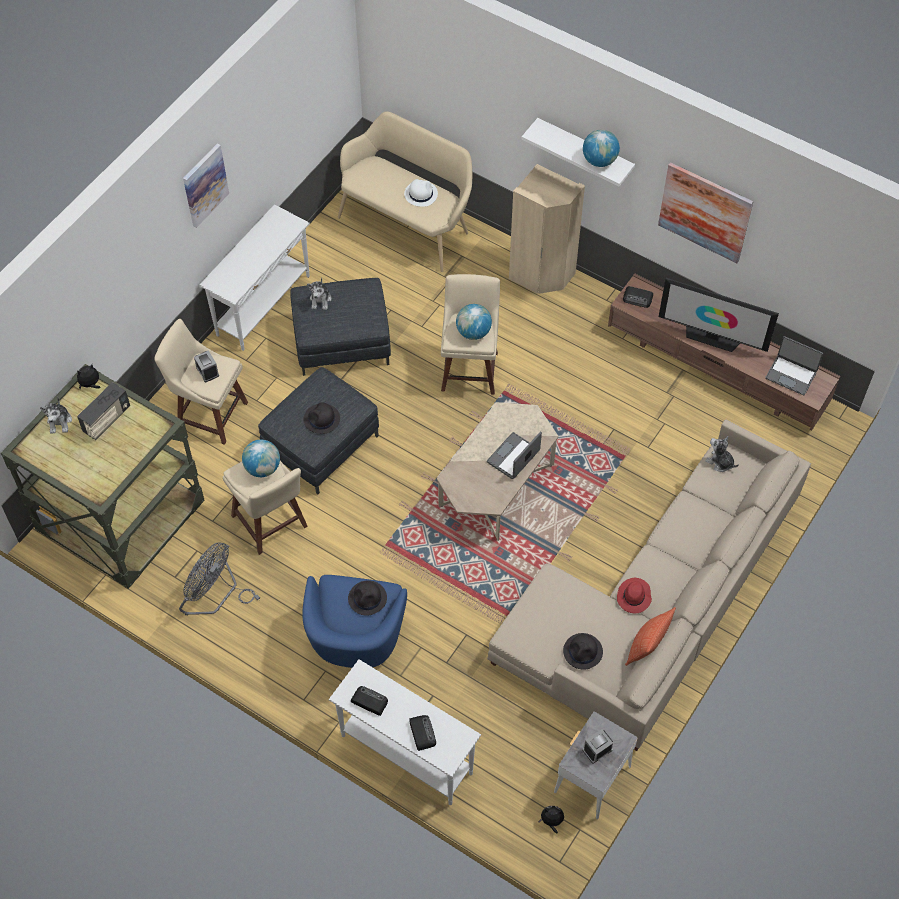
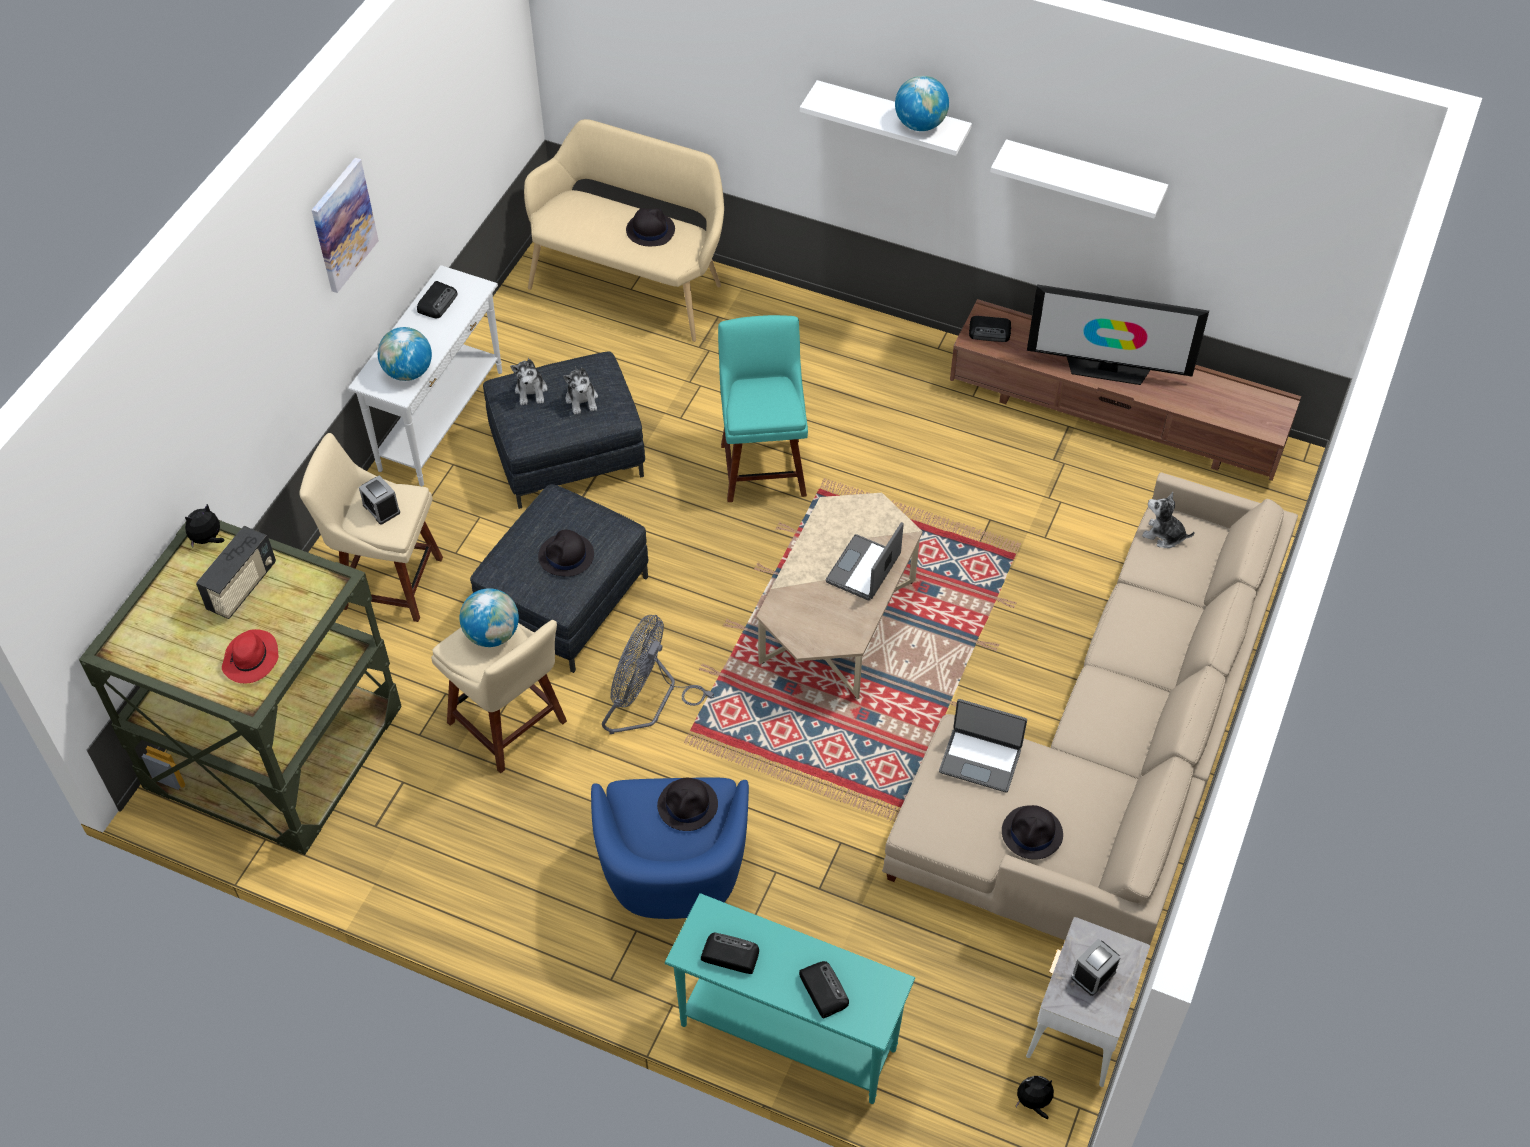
camera: 10 degrees left, 5 degrees down
(59, 421) = (167, 600): plush toy -> plush toy (582, 399)
(219, 592) = (448, 839): grey fan -> grey fan (652, 696)
(267, 231) = (437, 302): none -> radio
(405, 755) = (786, 1038): white console table -> turquoise console table
(420, 194) = (650, 230): white hat -> black hat
(470, 368) = (763, 466): beige stool -> turquoise stool
(473, 332) = (769, 401): globe -> globe (408, 372)
(542, 275) = (838, 327): beige cabinet -> none
(634, 597) = (1088, 743): red hat -> red hat (251, 660)
(646, 647) = (1124, 812): orange pillow -> none
(705, 212) = (1083, 178): picture -> white shelf
(791, 375) = (1232, 404): laptop -> laptop (980, 759)

